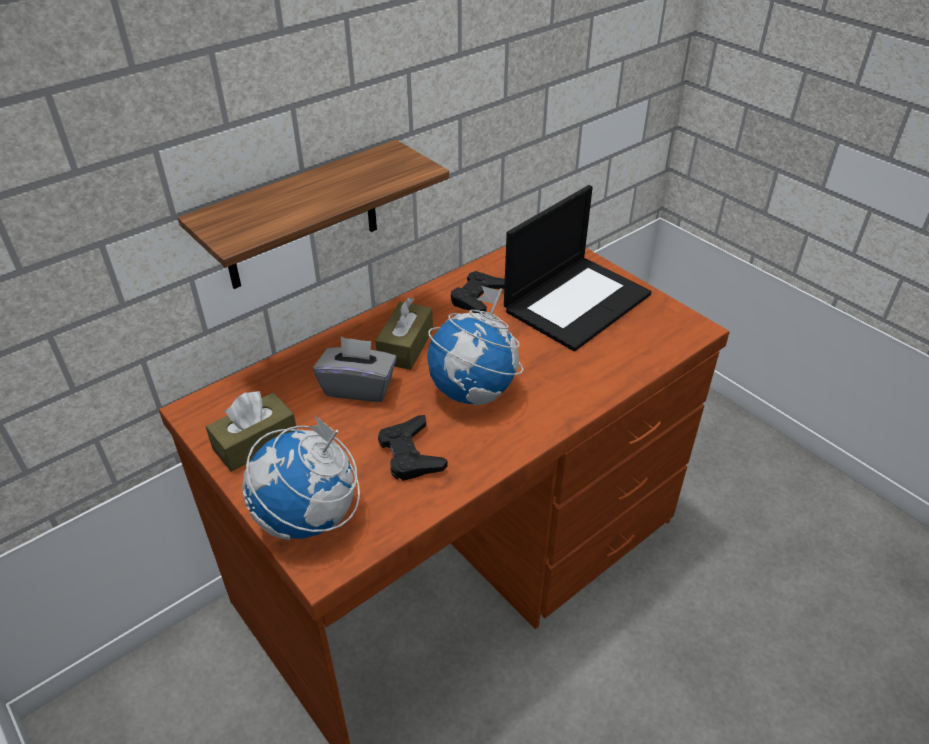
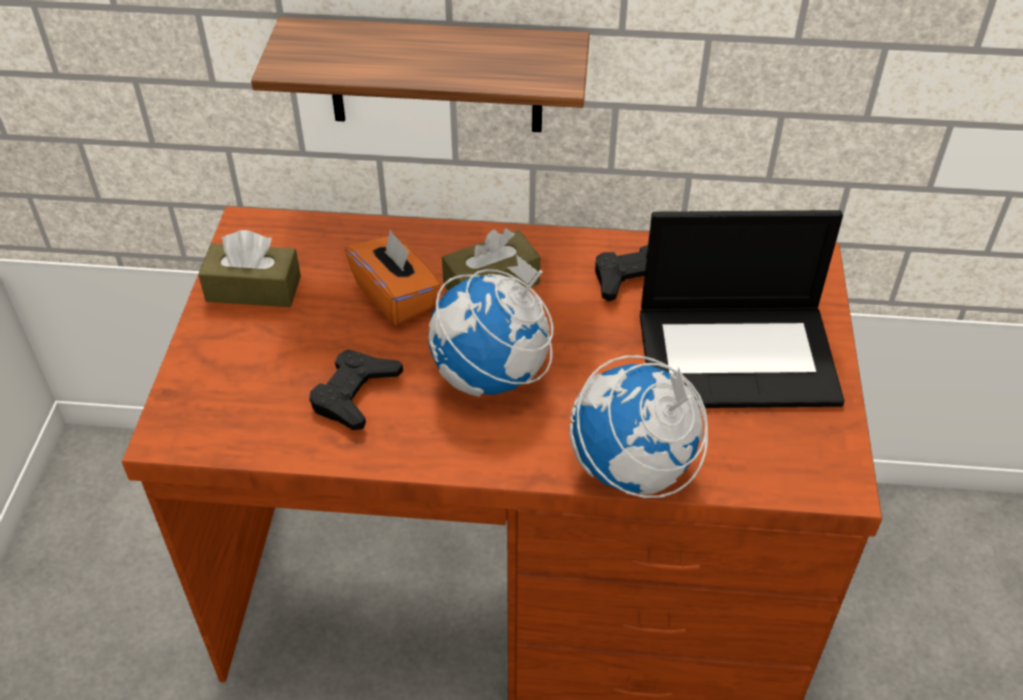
camera: 45 degrees right, 5 degrees up
(308, 518) = (207, 387): globe -> globe (632, 469)
(358, 387) = (396, 296): grey tissue box -> orange tissue box

